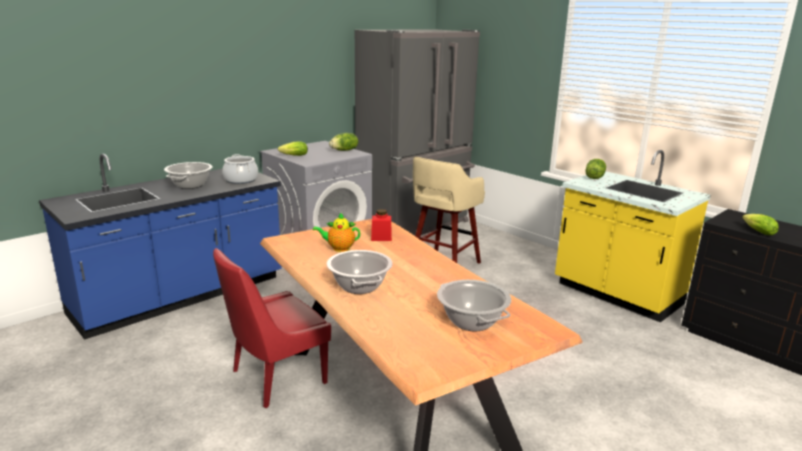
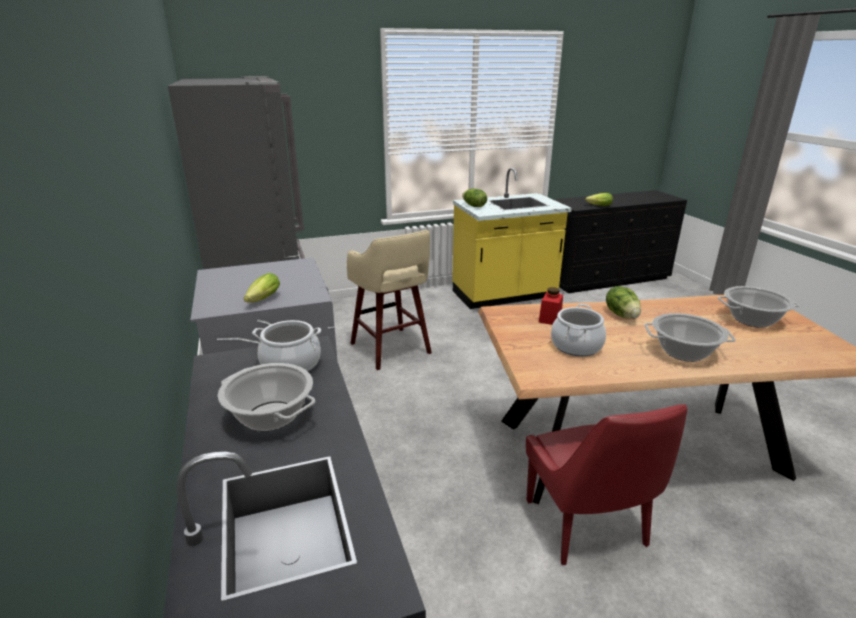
camera: 65 degrees left, 5 degrees up
(339, 248) = (576, 346): teapot -> cooking pot
(344, 150) = (276, 267): lettuce -> lettuce (622, 315)

